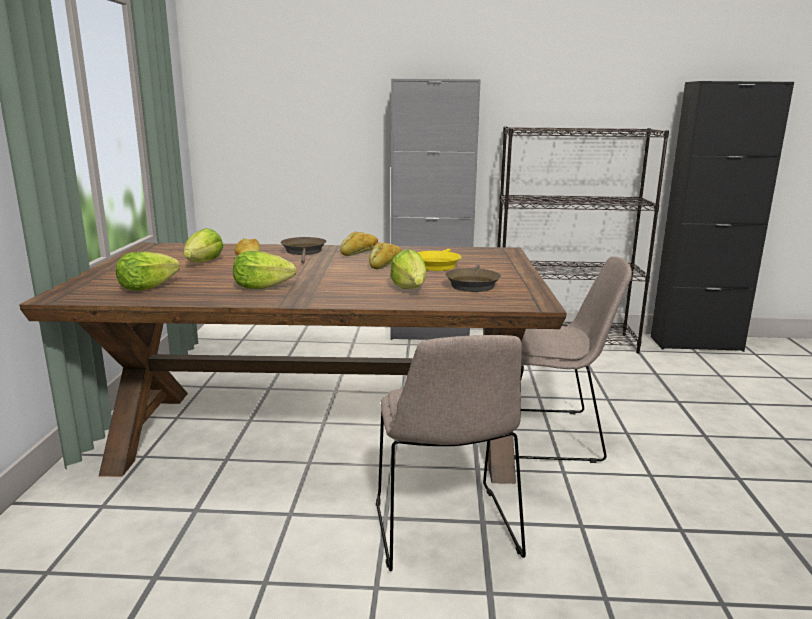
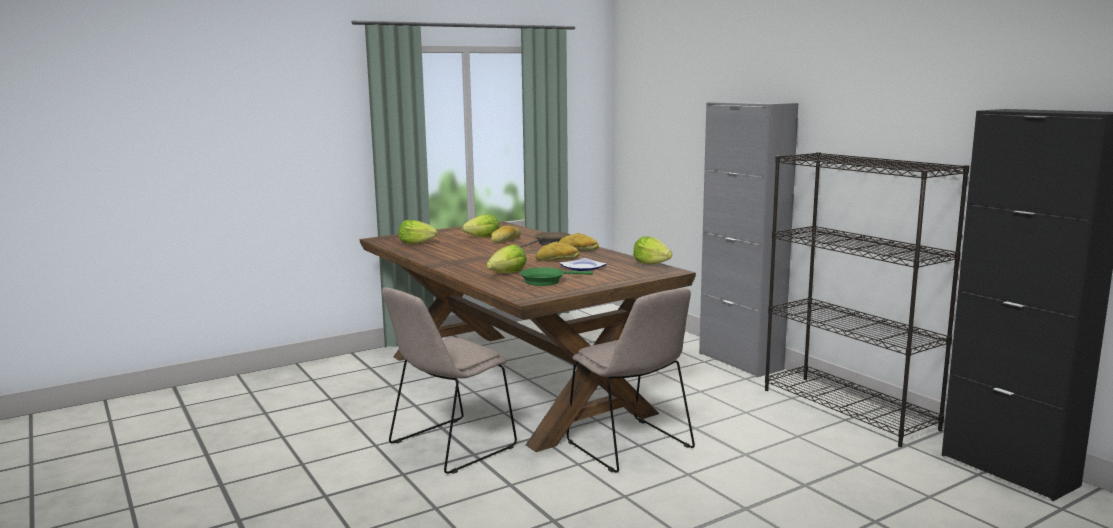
camera: 55 degrees right, 5 degrees down
(262, 287) = (453, 255): lettuce -> lettuce (651, 264)
(436, 265) = (581, 267): yellow frying pan -> plate
(472, 284) = (546, 281): brown frying pan -> green frying pan

